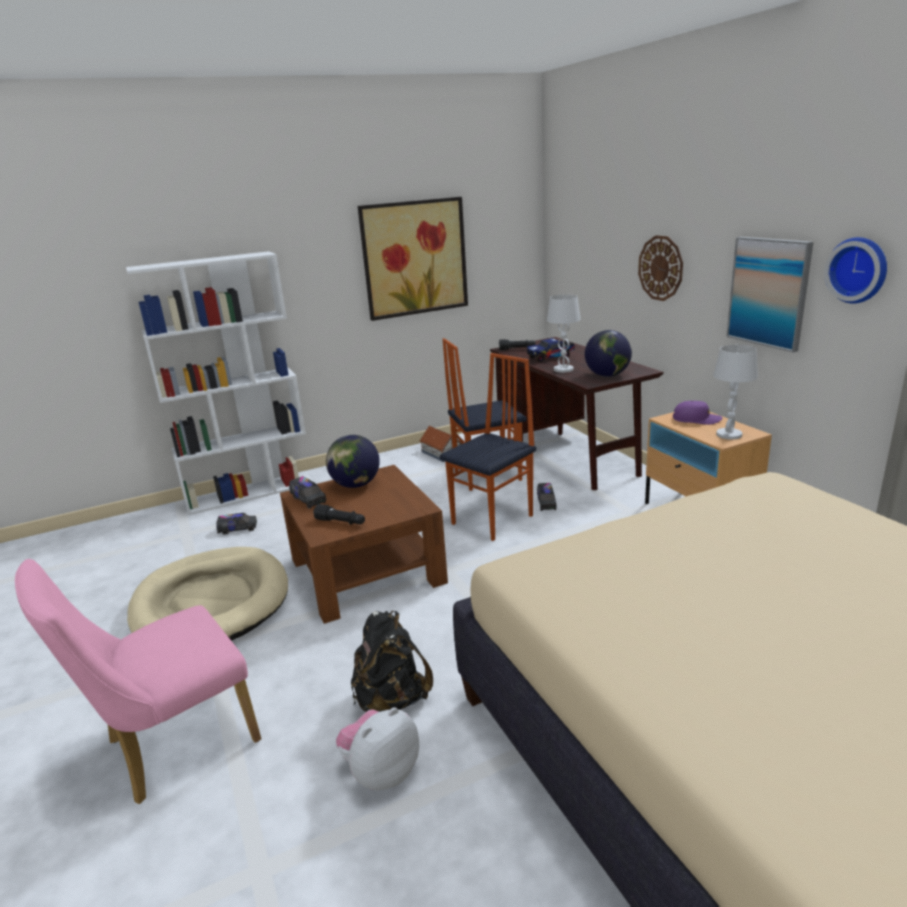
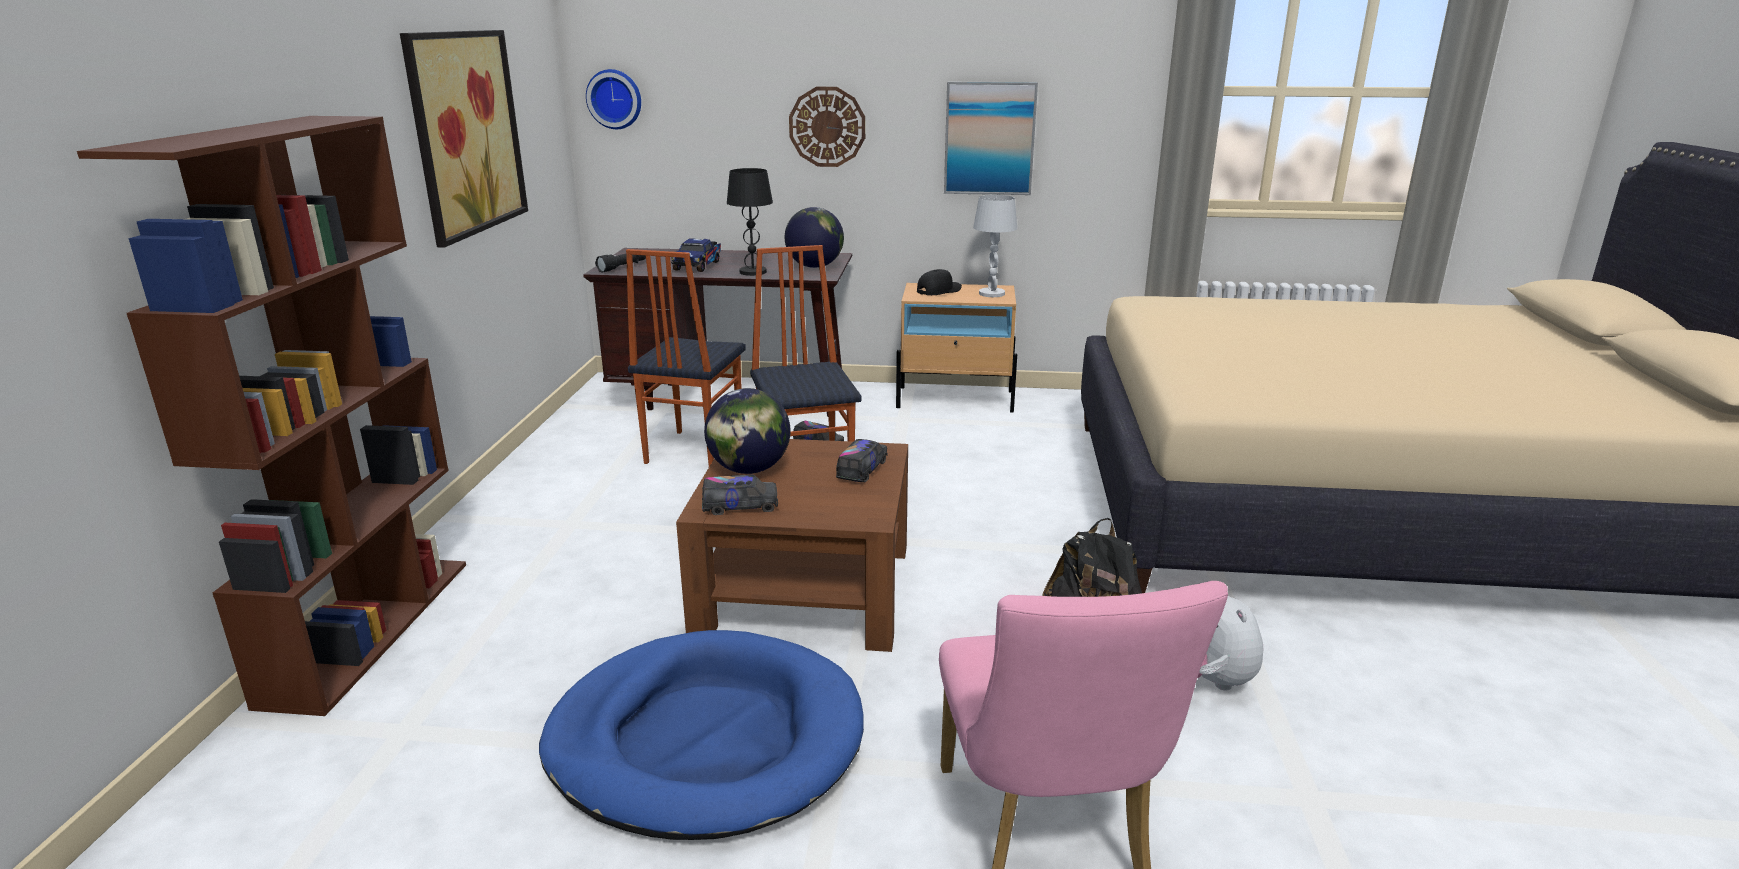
camera: 60 degrees left, 0 degrees up
(212, 602) = (706, 740): beige dog bed -> blue dog bed
(238, 529) = (492, 669): toy truck -> toy truck (862, 470)
(250, 492) = (369, 628): white bookcase -> brown bookcase
(341, 522) = (850, 500): black flashlight -> none
(441, 453) = (571, 454): toy house -> none
(563, 369) = (753, 272): white table lamp -> black table lamp
(696, 419) = (939, 291): purple cap -> black cap
(858, 270) = (1087, 105): wall clock -> wall clock (615, 99)

